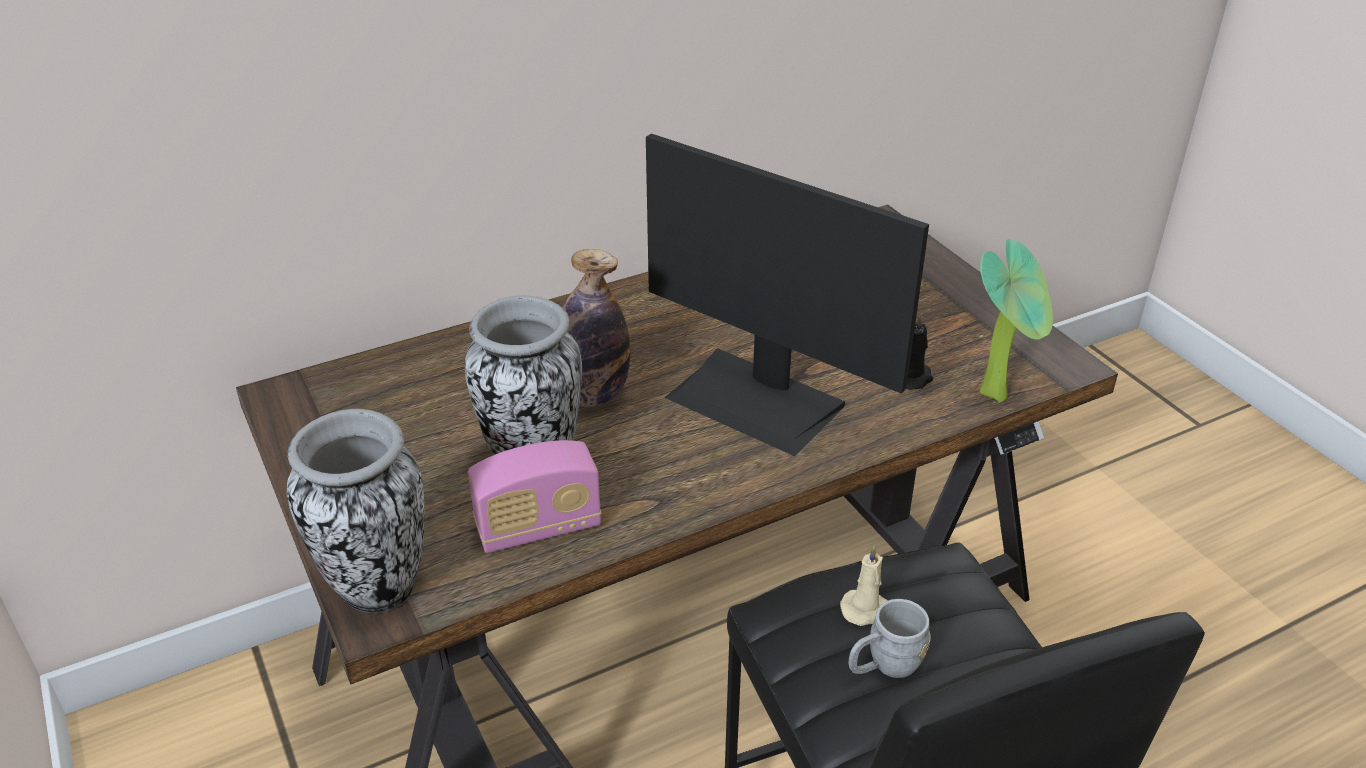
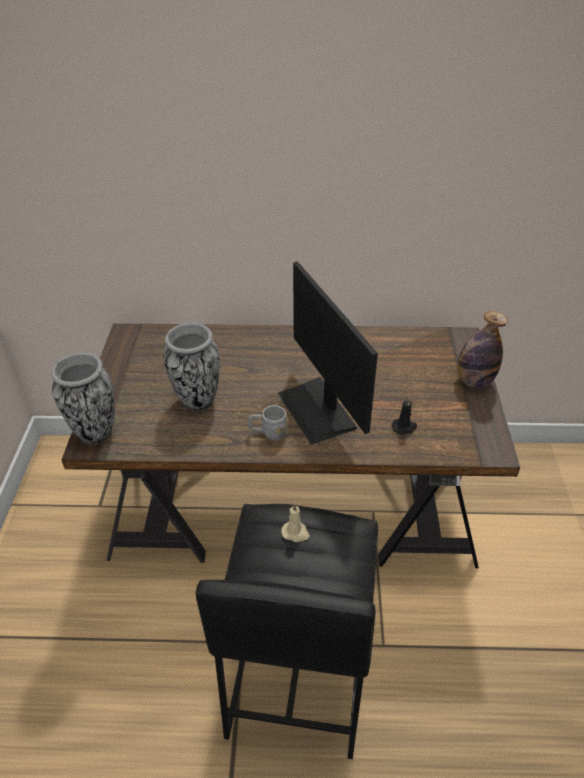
camera: 30 degrees right, 5 degrees up
(538, 528) = (175, 433): radio -> none
(590, 395) = (246, 379): bottle -> bottle (474, 381)
(884, 666) = (281, 562): grey mug -> grey mug (268, 433)
(999, 394) = (442, 453): potted plant -> none

